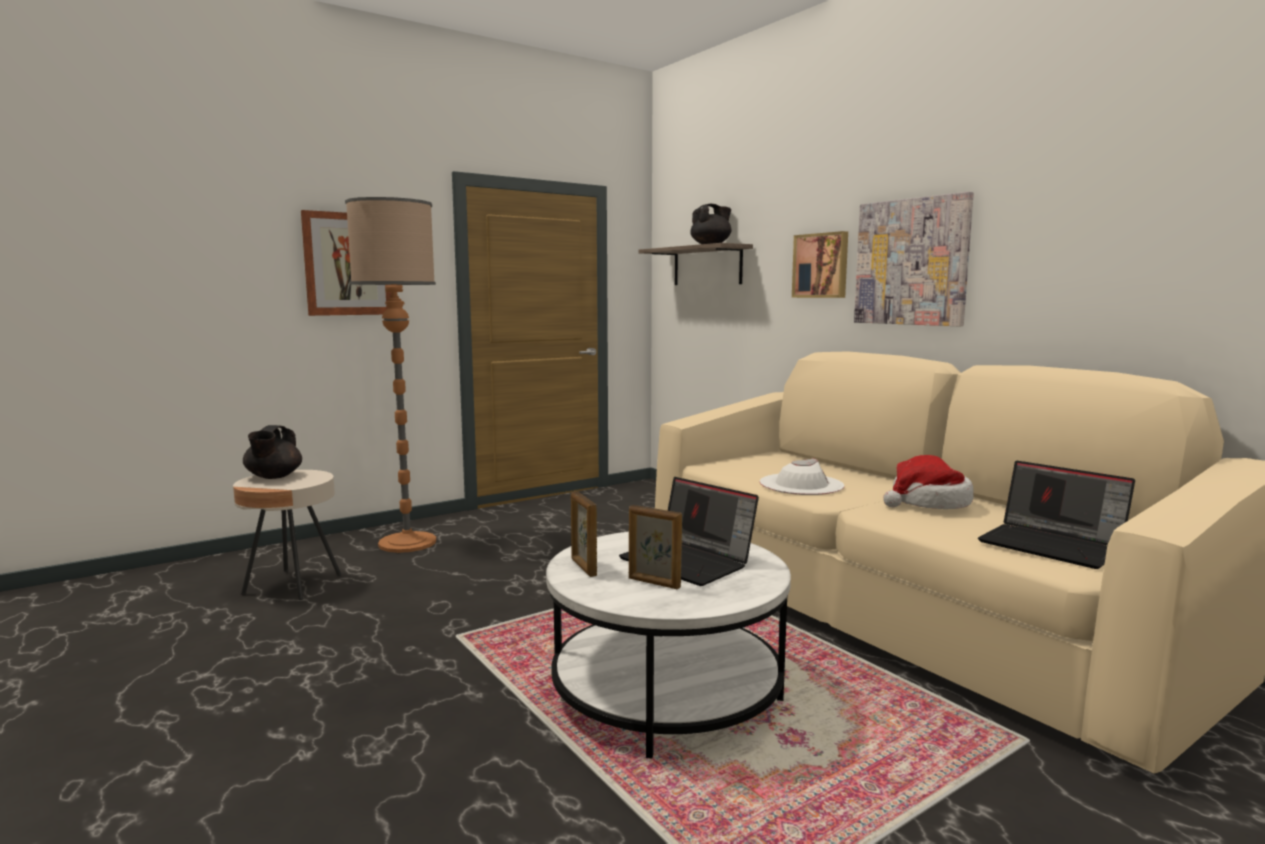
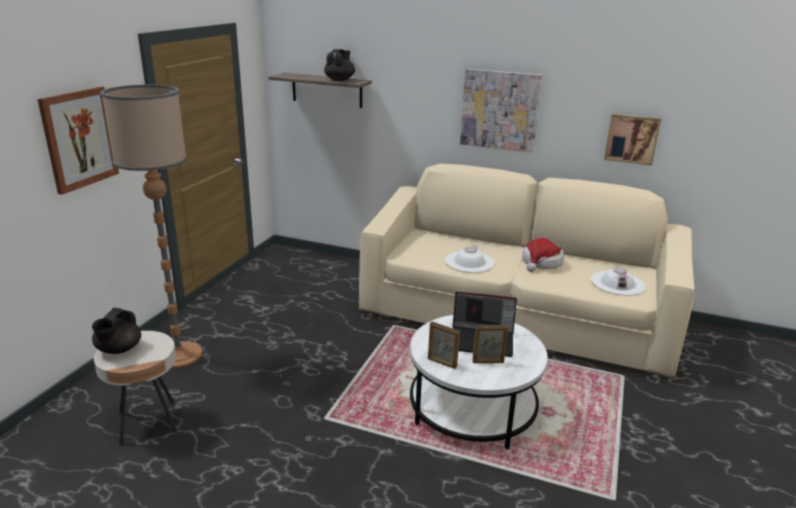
camera: 35 degrees left, 15 degrees up
(273, 477) = (118, 349): black teapot -> black teapot turned 45 degrees clockwise
(821, 265) = (432, 103): picture -> picture (632, 138)
(1053, 545) = (617, 283): laptop -> white hat

